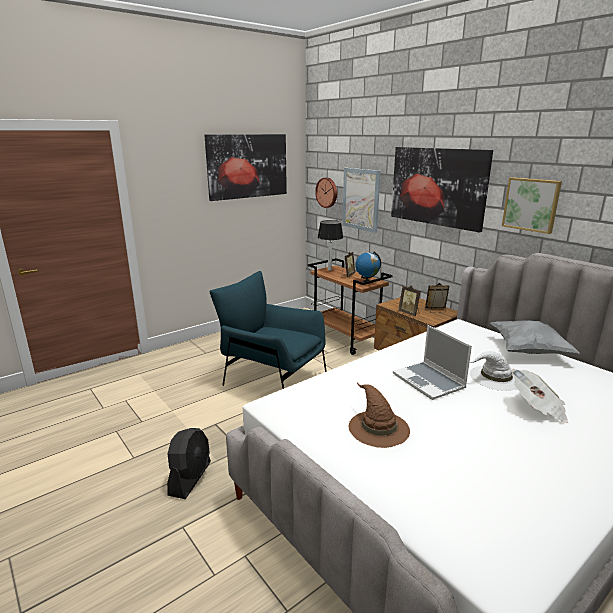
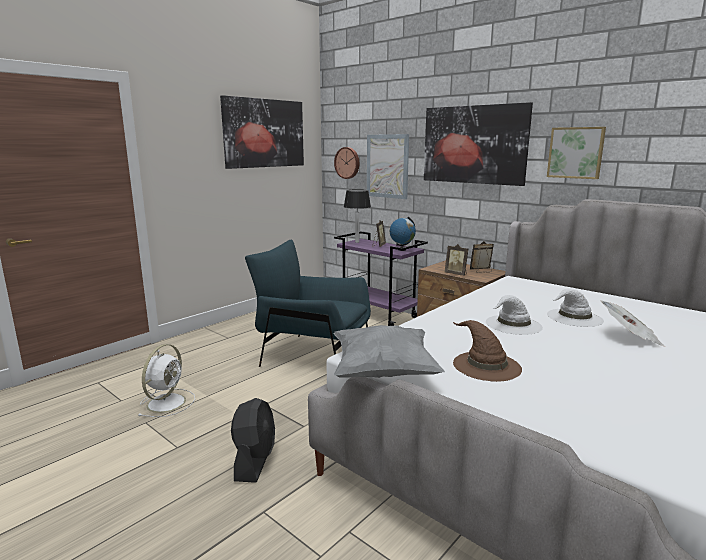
camera: 10 degrees left, 5 degrees down
(138, 413) = (167, 402): none -> white fan
(346, 339) = (379, 315): brown cart -> purple cart
(429, 381) = (513, 325): laptop -> white hat
(529, 351) = (591, 295): grey pillow -> grey pillow (383, 372)

